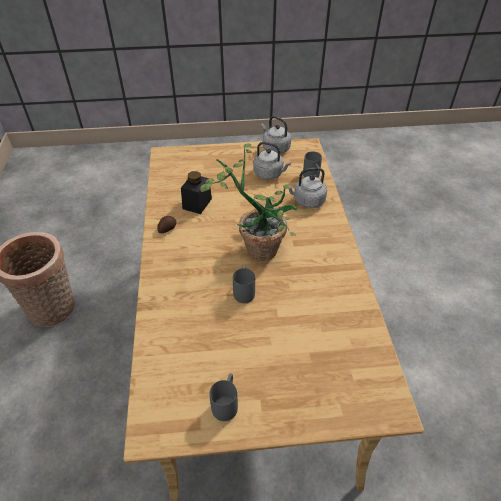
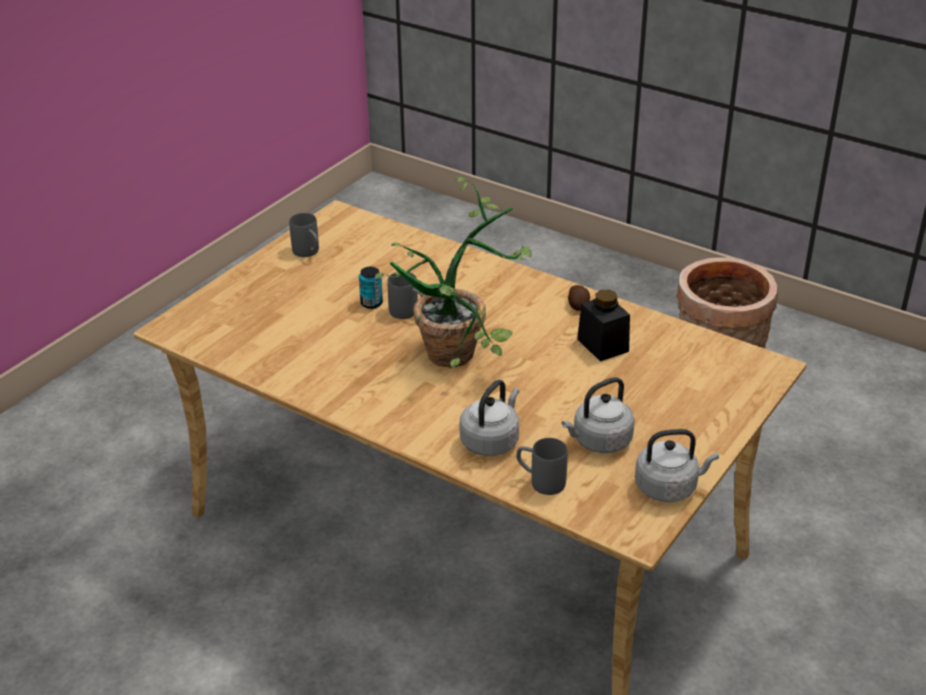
camera: 130 degrees right, 10 degrees down
(251, 316) = (371, 303): none -> can

